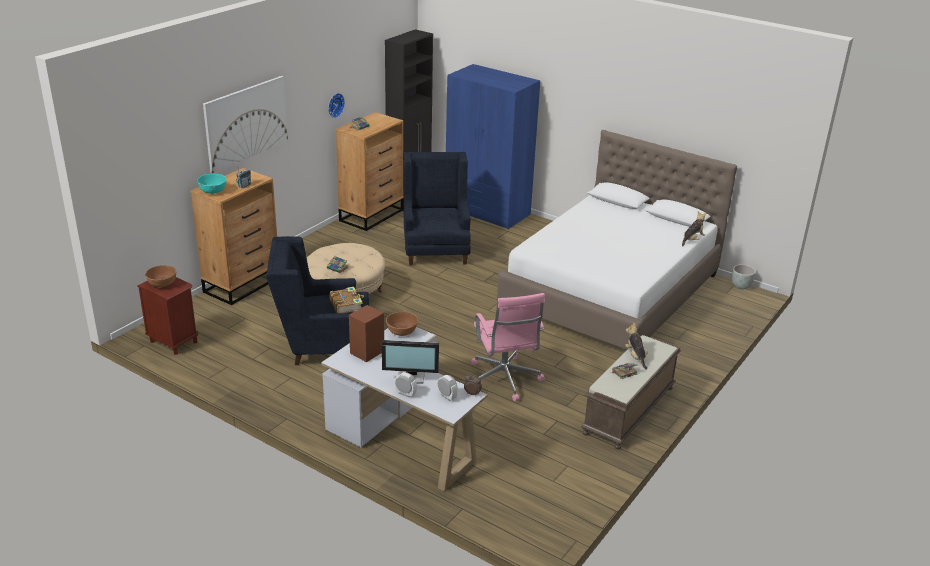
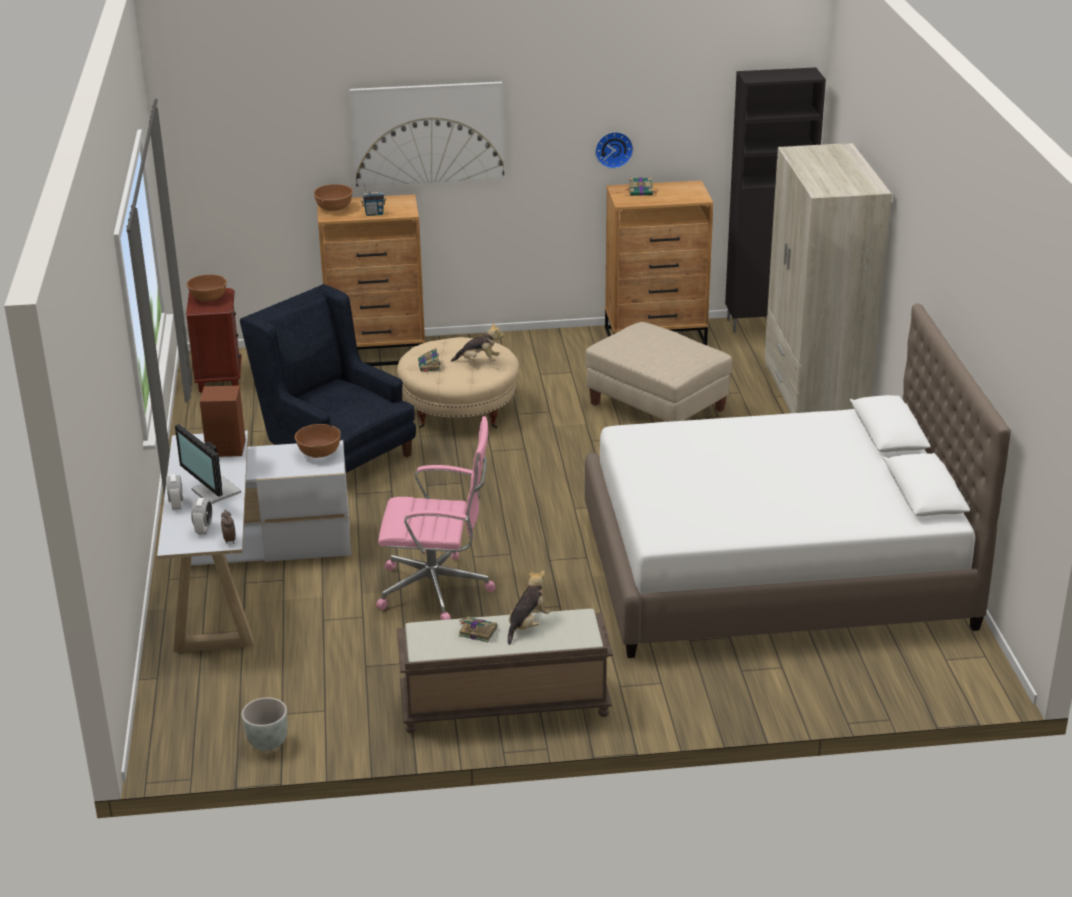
camera: 50 degrees right, 0 degrees up
(213, 191) = (334, 208): turquoise bowl -> brown bowl
(346, 305) = (352, 406): book -> none
(435, 247) = (657, 408): blue armchair -> beige ottoman
(487, 211) = (814, 394): blue wardrobe -> beige wardrobe
(504, 380) = (437, 589): pink office chair -> pink office chair turned 120 degrees counterclockwise
(692, 240) = (877, 529): plush toy -> plush toy (479, 361)
(741, 286) = (990, 664): grey planter -> grey planter (267, 743)

